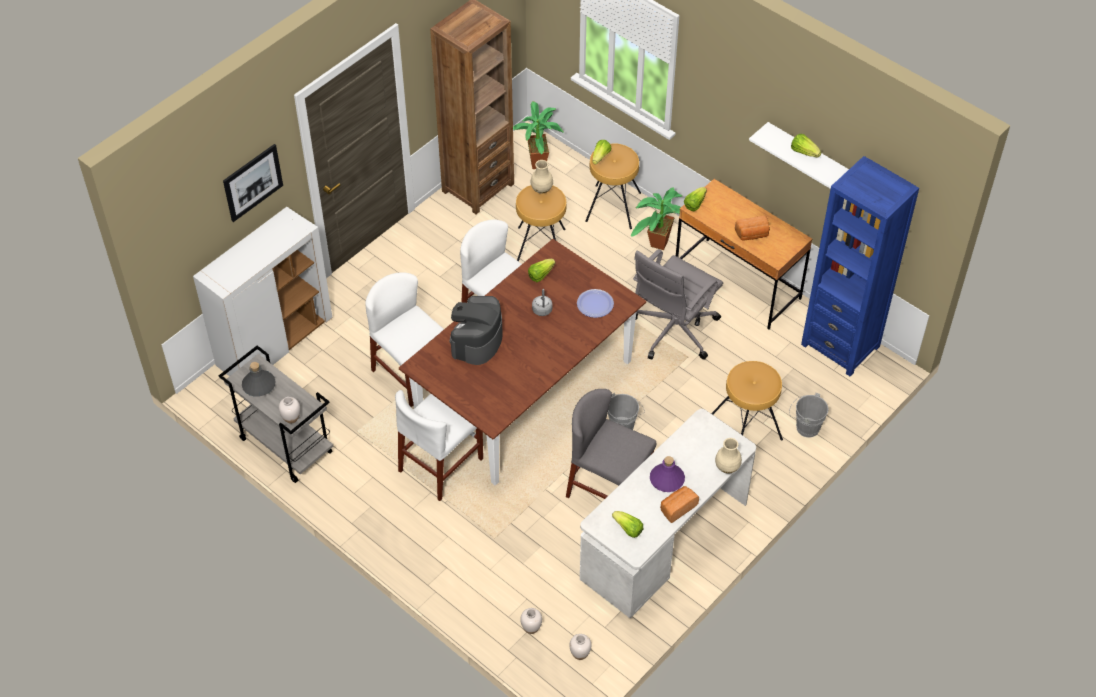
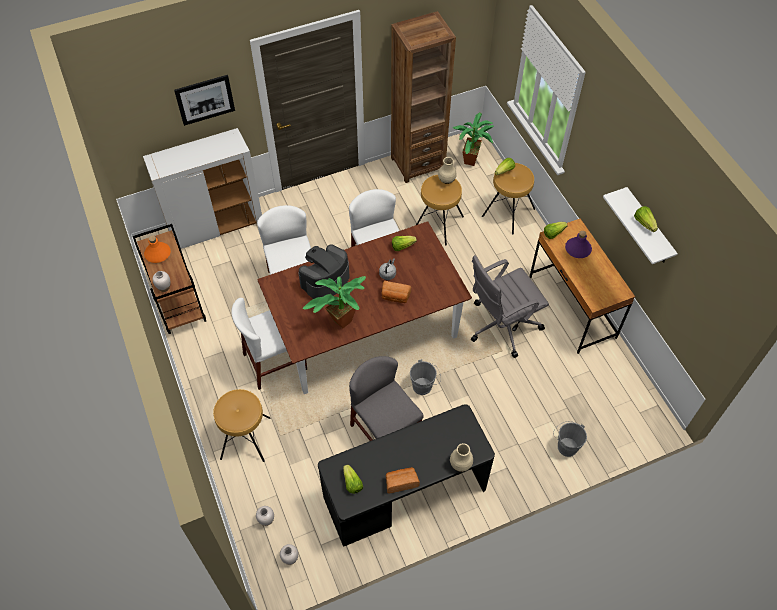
camera: 25 degrees right, 5 degrees up
(258, 385) = (157, 254): grey bottle -> orange bottle
(284, 445) = (178, 303): grey cart -> brown cart
(595, 304) = (430, 285): plate -> none
(656, 246) = (524, 254): potted plant -> potted plant (338, 322)
(665, 540) = (405, 493): white desk -> black desk
(667, 479) = (406, 453): purple bottle -> purple bottle (578, 249)
(747, 426) = (519, 426): brown stool -> brown stool (246, 438)
(752, 234) = (586, 275): bread -> bread (395, 297)
(840, 345) = (629, 389): blue bookcase -> none

